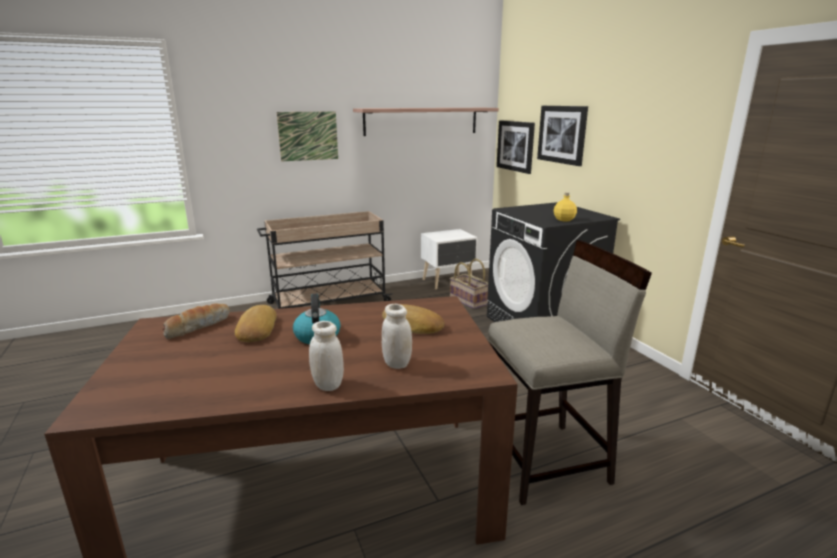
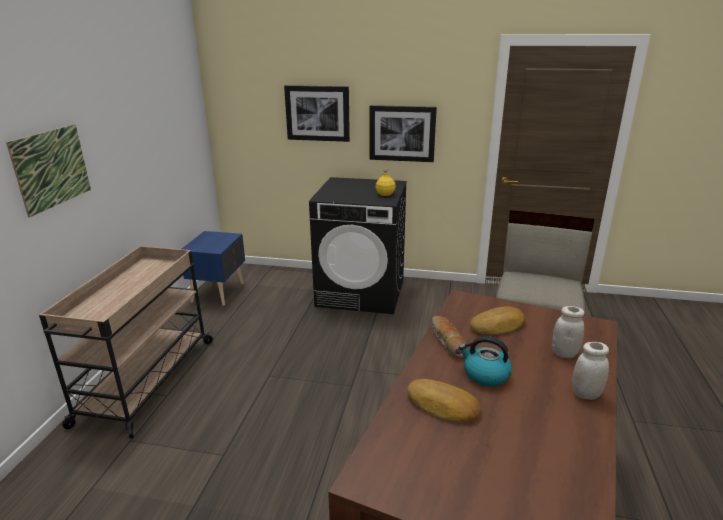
camera: 55 degrees left, 5 degrees up
(198, 326) = (401, 444): bread -> bread (447, 342)
(421, 121) = (153, 116): shelf -> none
(448, 282) = (219, 292): white nightstand -> blue nightstand
(469, 301) = (274, 300): basket -> none
(515, 146) = (246, 128): picture -> picture (402, 133)

